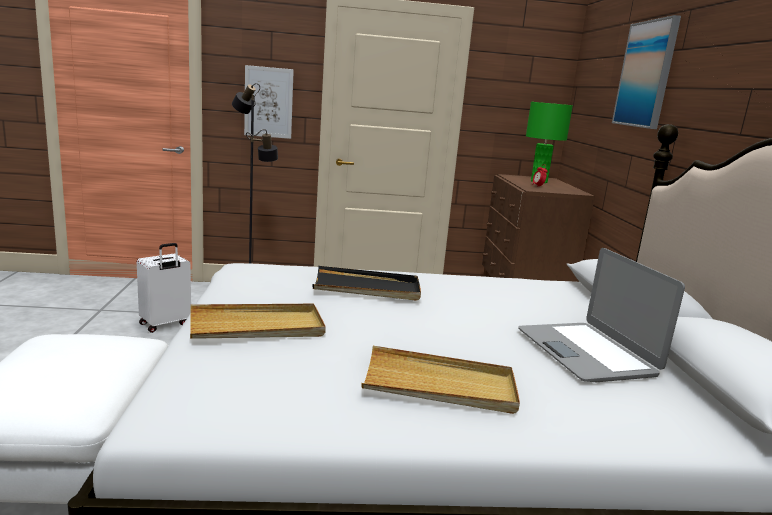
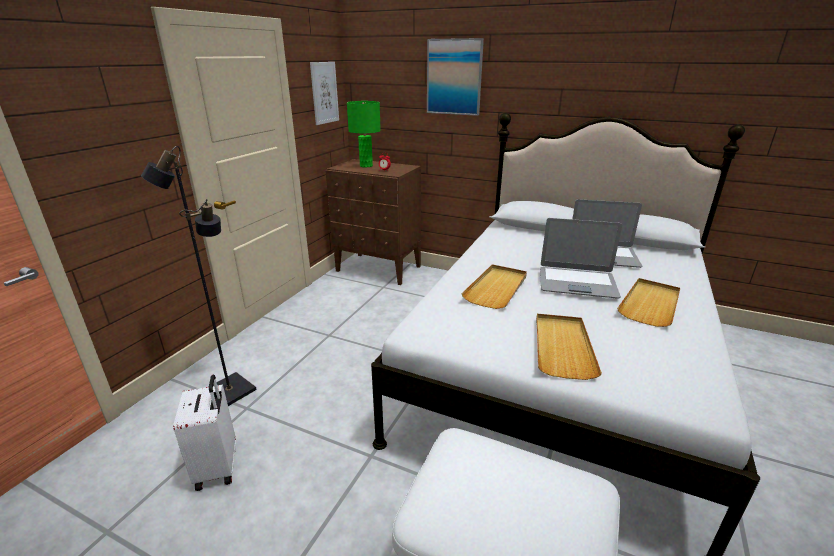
camera: 60 degrees left, 10 degrees up
(268, 102) = (127, 163): picture -> picture (324, 93)
(367, 288) = (496, 288): black tray -> beige tray
(444, 331) = (577, 283): none -> laptop

